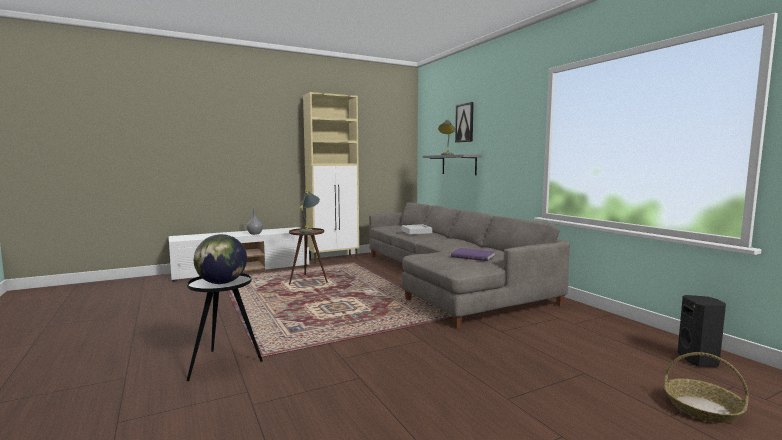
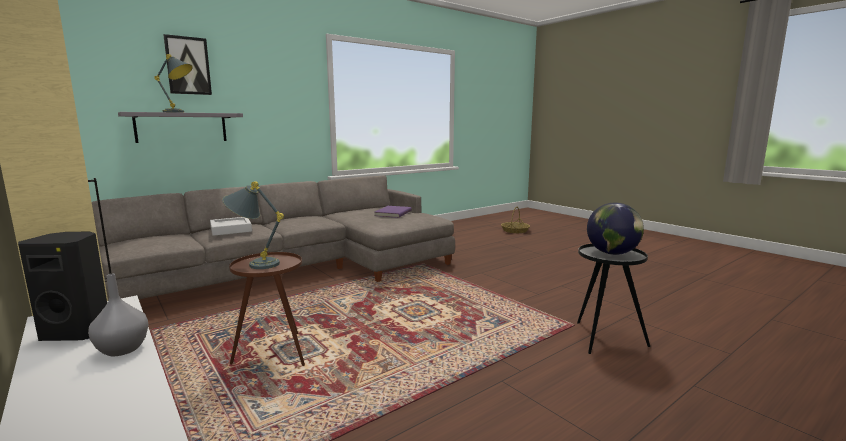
camera: 100 degrees left, 5 degrees up
(699, 360) = (463, 225): black speaker -> black speaker (78, 332)

